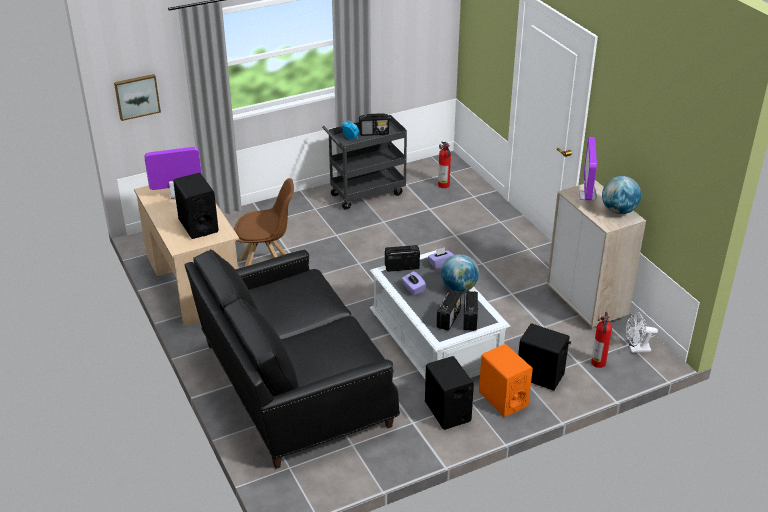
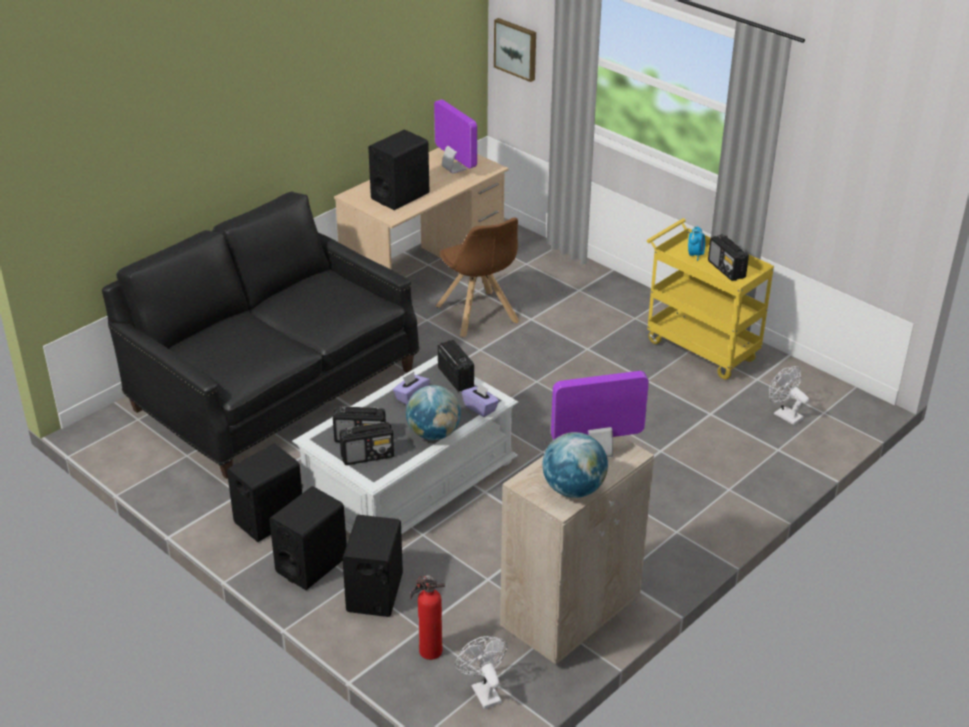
camera: 70 degrees right, 0 degrees up
(365, 195) = (698, 351): grey cart -> yellow cart
(444, 185) = (784, 415): fire extinguisher -> white fan
(503, 399) = (312, 564): orange speaker -> black speaker

